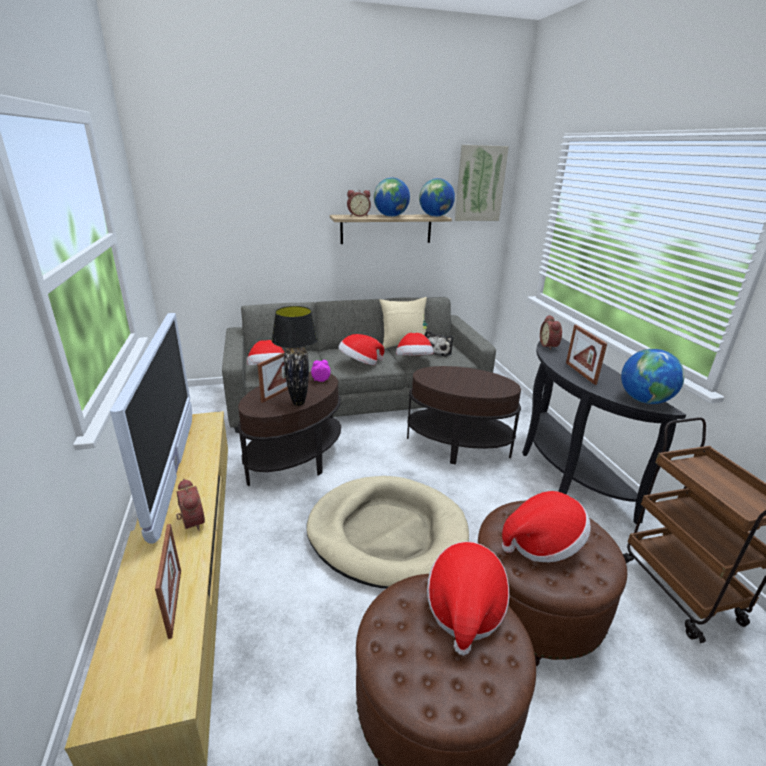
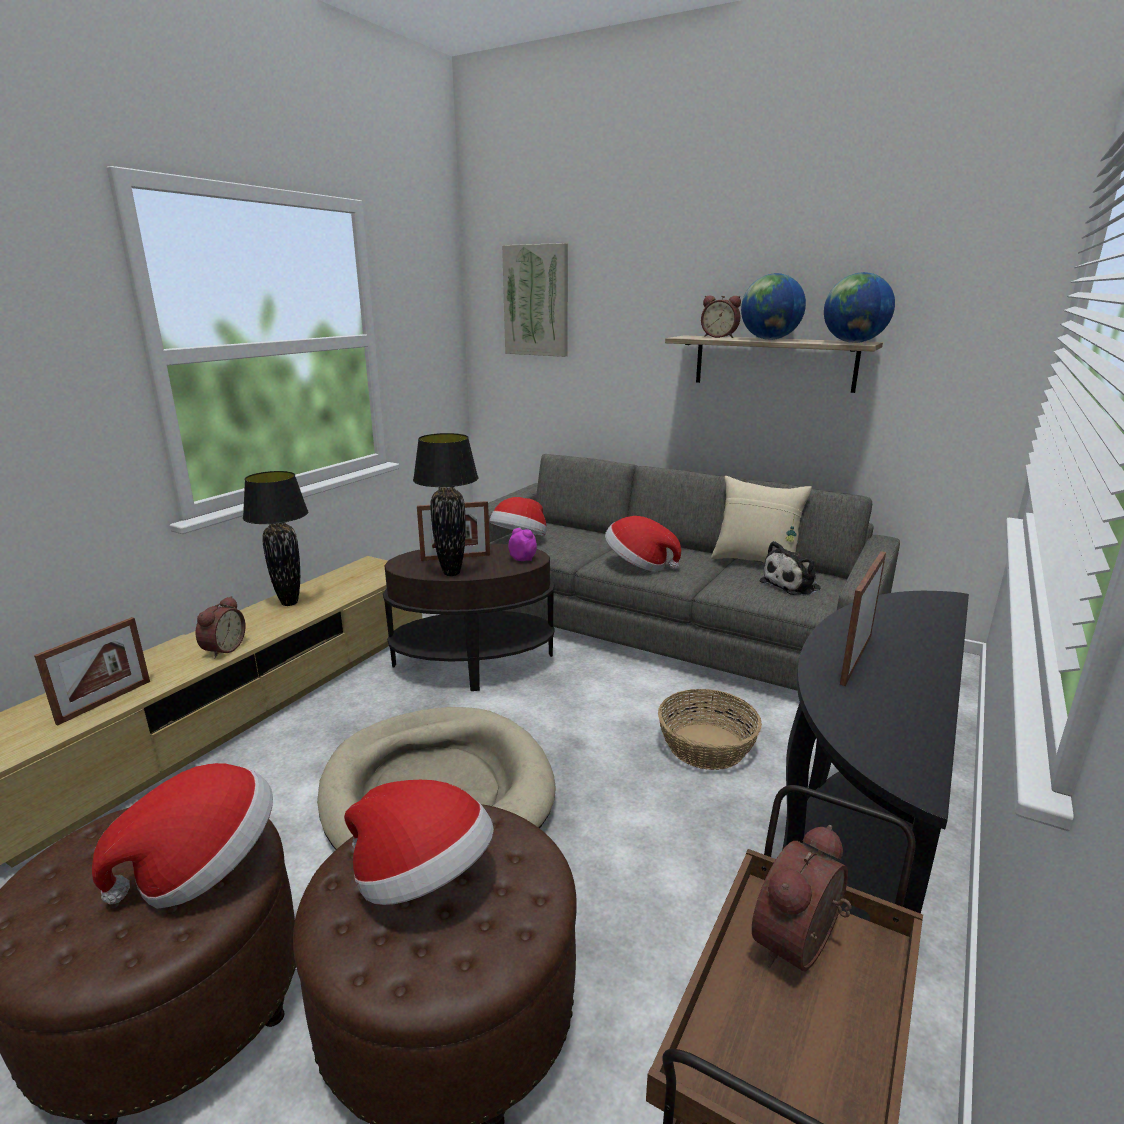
camera: 45 degrees right, 5 degrees down
(174, 471) = (289, 603): television -> black table lamp
(413, 361) = (724, 585): hat -> none
(458, 446) = (705, 746): brown side table -> basket
(480, 184) = (977, 284): picture -> picture (536, 301)
(550, 346) = (900, 604): alarm clock -> alarm clock (801, 947)
(644, 400) = (894, 750): globe -> none

